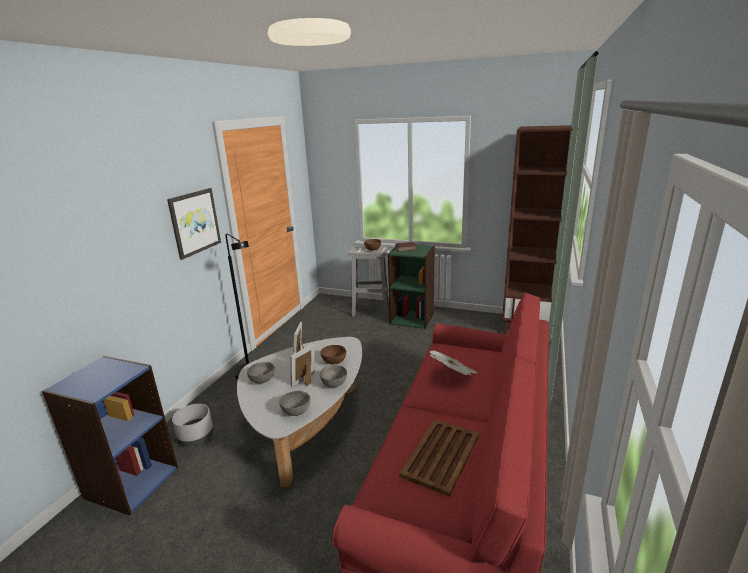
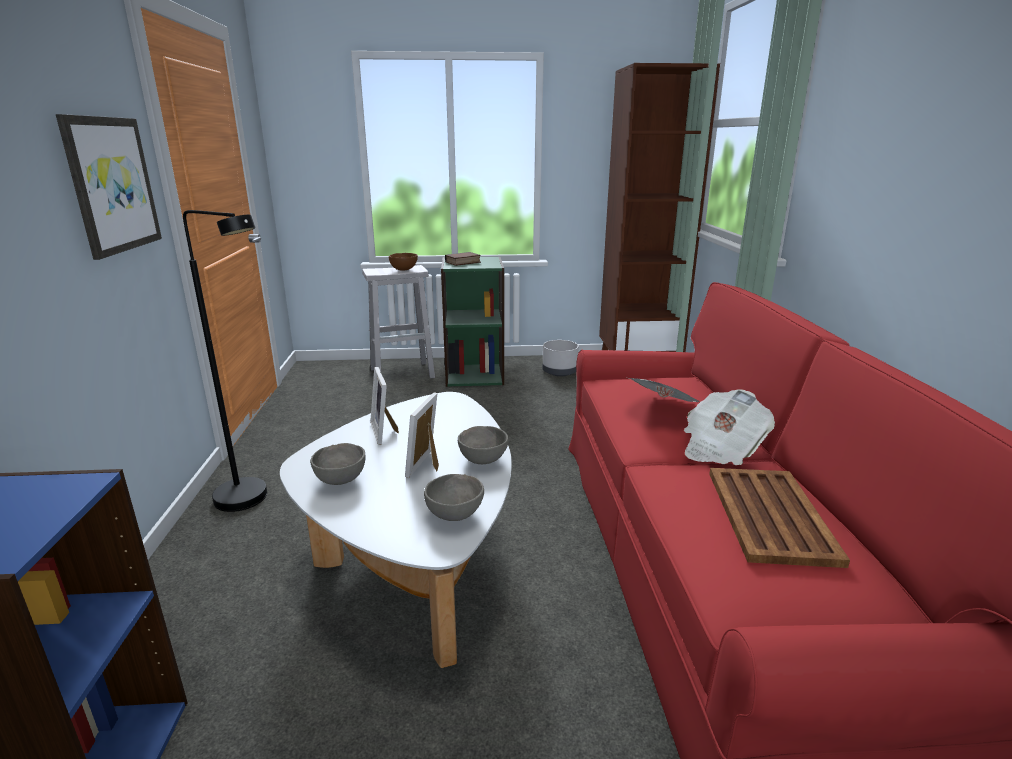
camera: 25 degrees left, 0 degrees up
(196, 436) = (195, 631): grey planter -> grey planter (559, 372)
(334, 362) = (452, 429): brown bowl -> none
(462, 407) = (720, 448): none -> newspaper

